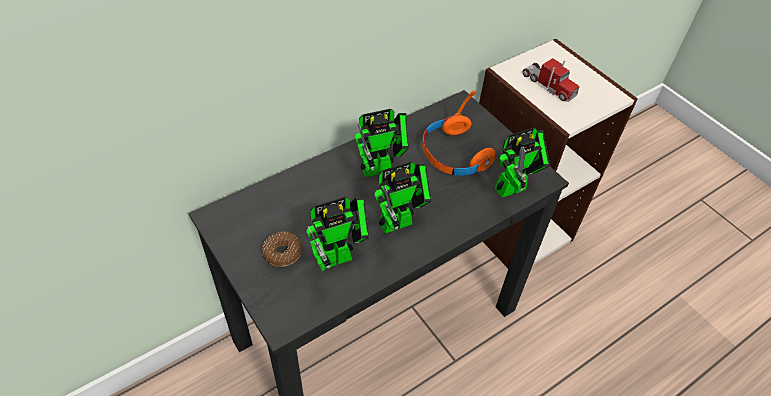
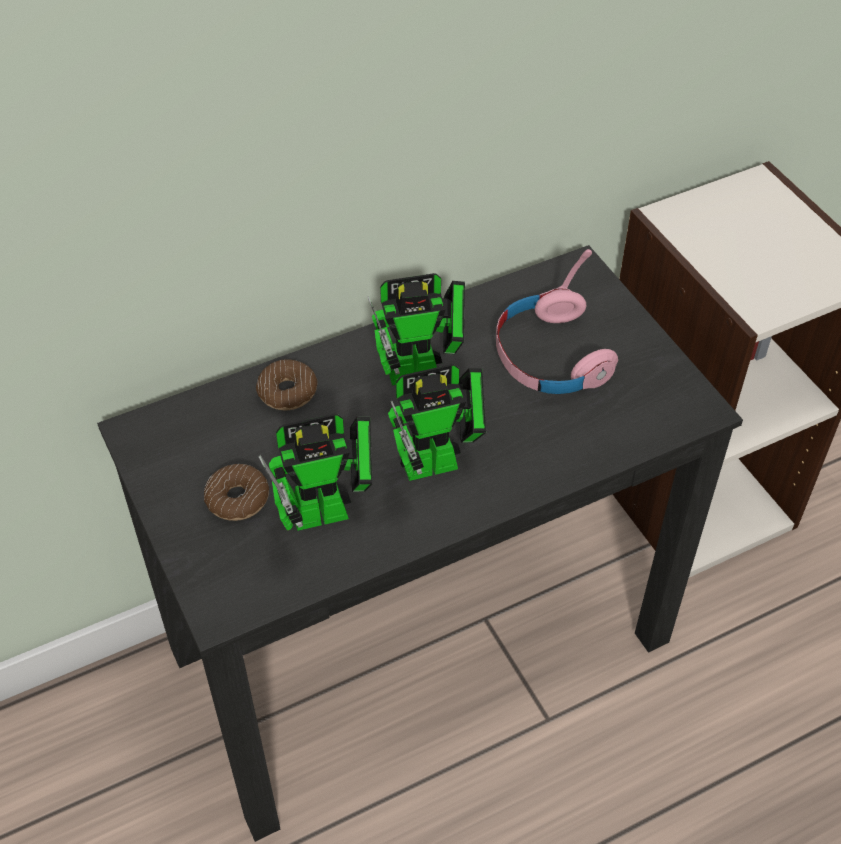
camera: 10 degrees right, 0 degrees up
(303, 185) = (287, 392): none -> donut
(454, 154) = (550, 356): orange headphones -> pink headphones
(514, 187) = (645, 419): toy robot -> none
(548, 85) = (737, 246): toy truck -> none

